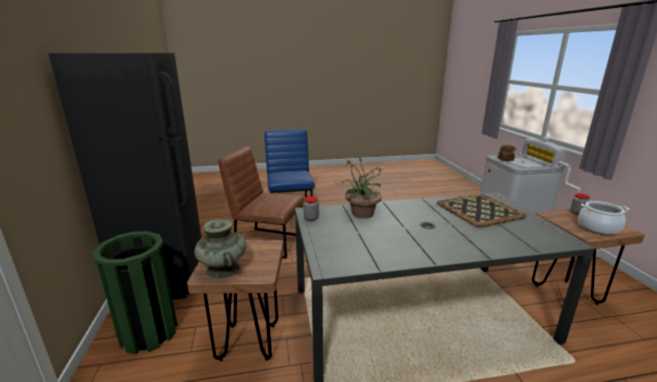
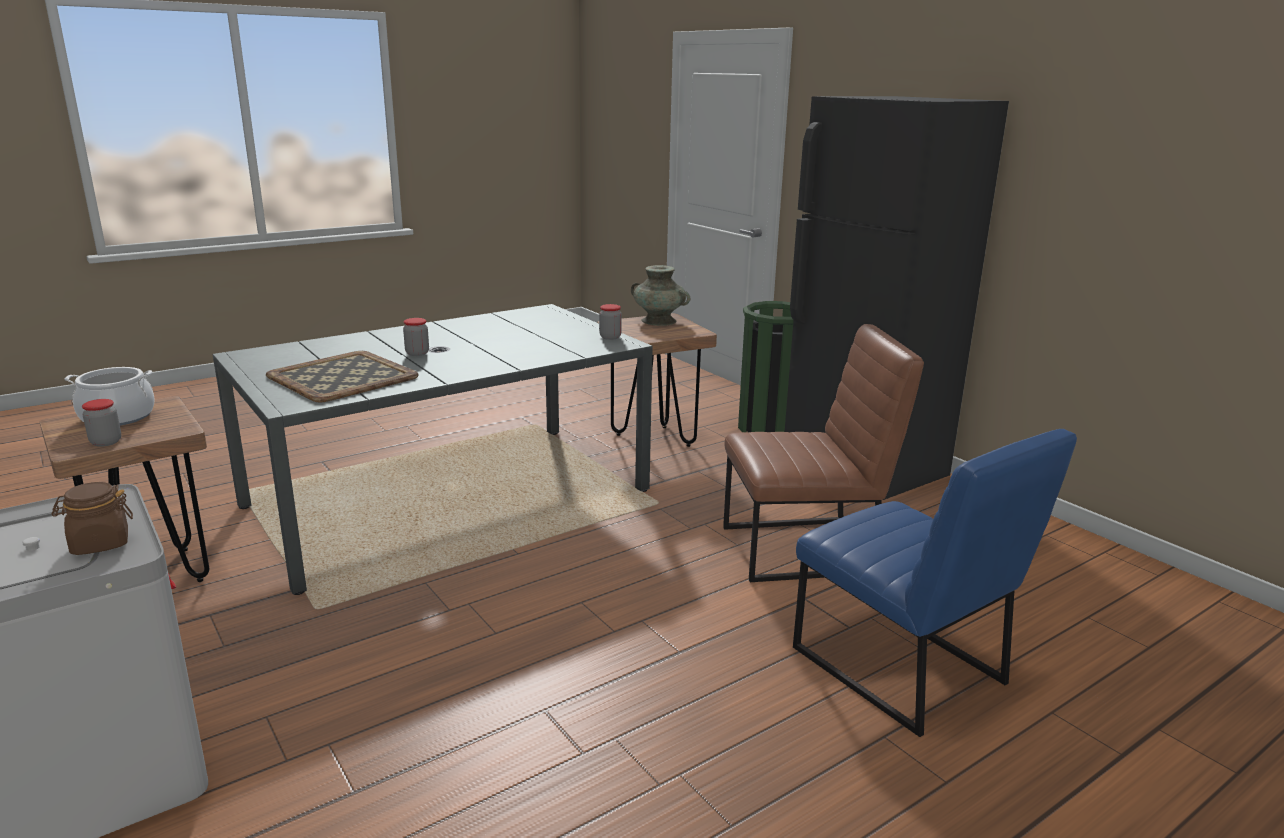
camera: 155 degrees right, 0 degrees up
(362, 214) = (542, 349): potted plant -> none
(441, 222) = (417, 353): none -> jar

